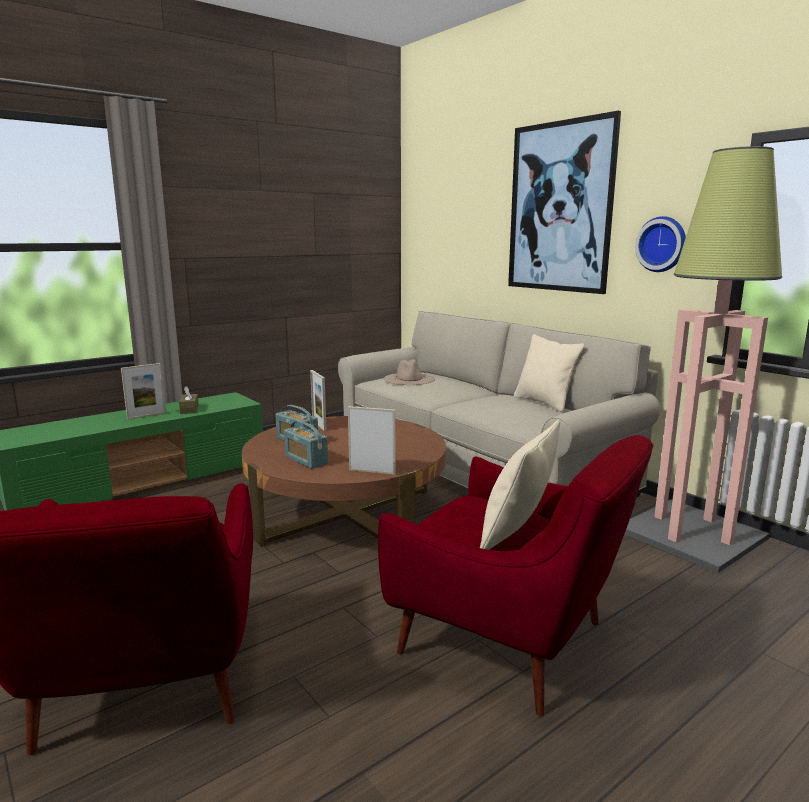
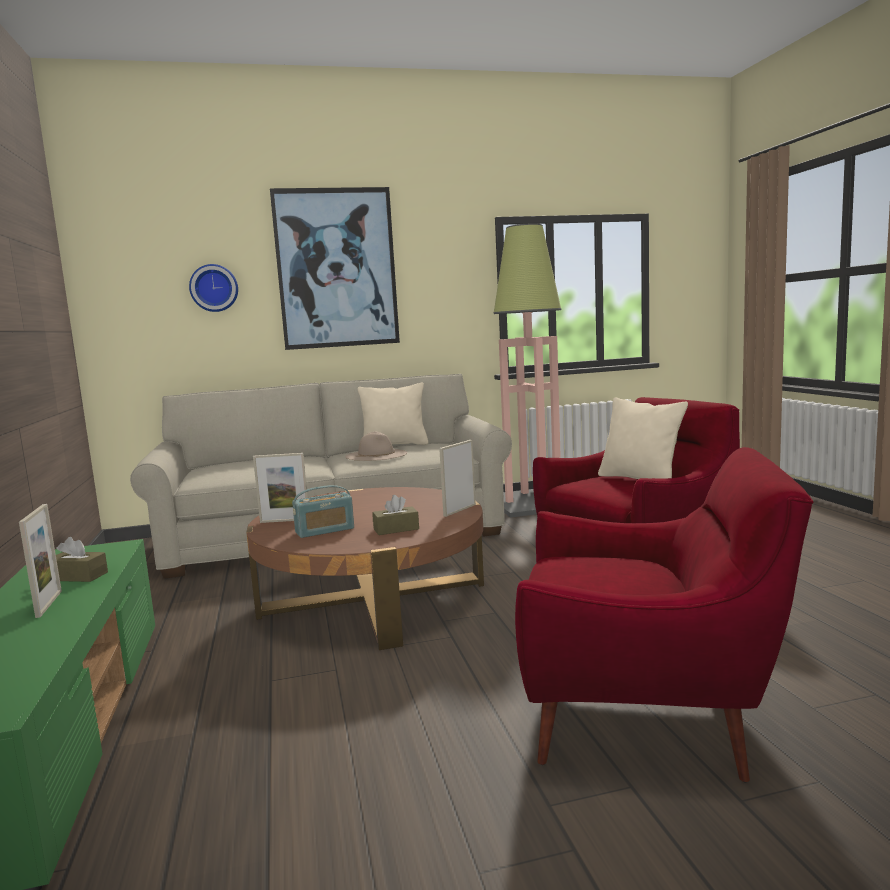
camera: 65 degrees left, 5 degrees down
(306, 460) = (396, 529): radio -> brown tissue box
(409, 379) = (231, 468): beige hat -> beige hat (376, 455)
(662, 244) = (443, 296): wall clock -> wall clock (214, 288)

